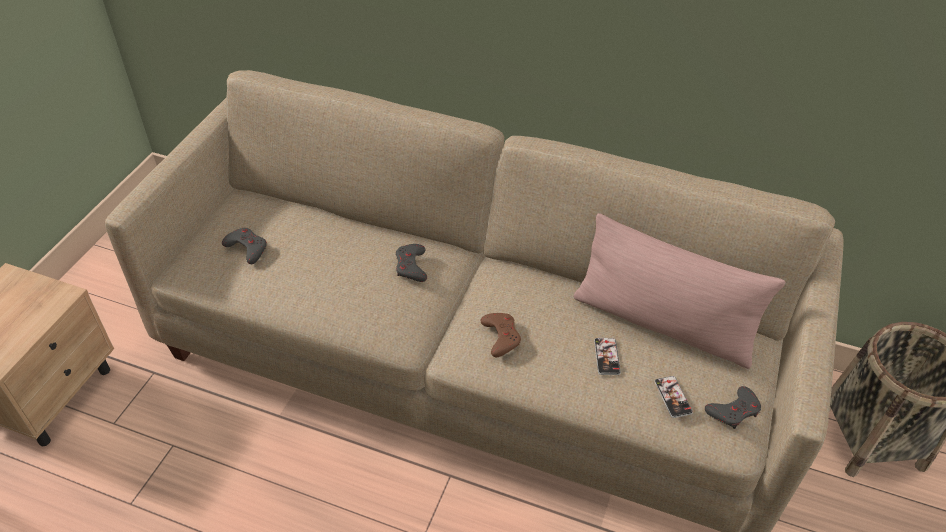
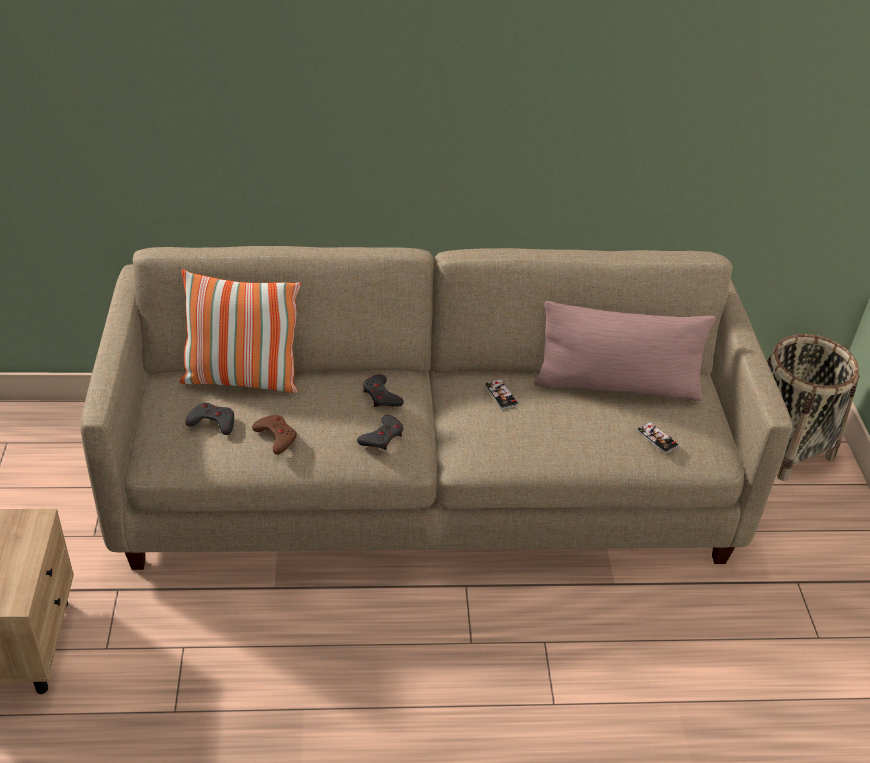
camera: 25 degrees left, 5 degrees down
(299, 214) = (241, 379): none -> pillow
(501, 336) = (494, 432): brown game controller -> brown game controller (276, 437)
(607, 357) = (589, 423): phone -> phone (501, 395)
(734, 411) = (706, 435): grey game controller -> grey game controller (382, 437)

